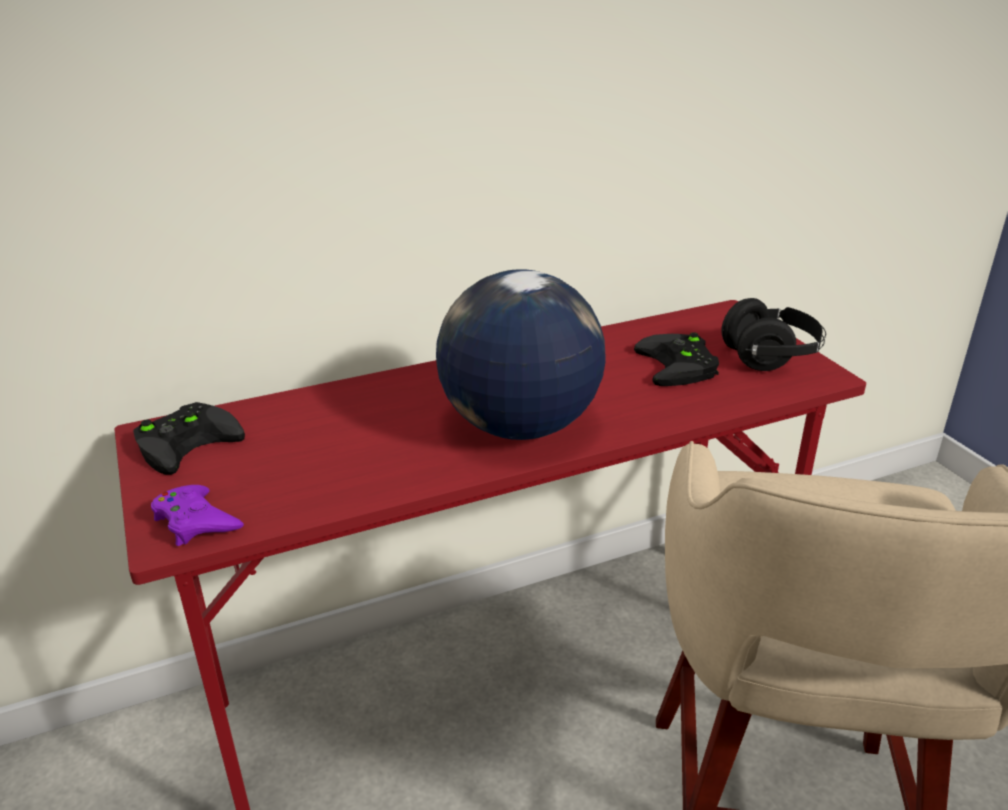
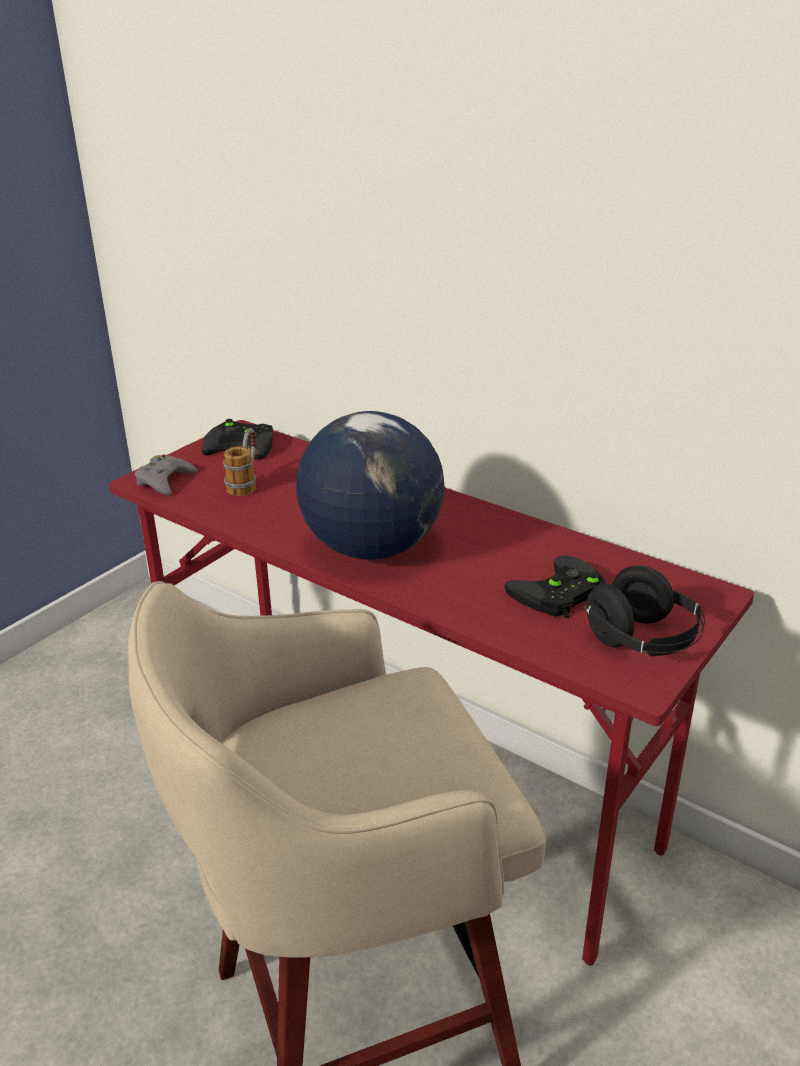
camera: 60 degrees right, 0 degrees up
(196, 521) = (164, 481): purple game controller -> grey game controller
(286, 462) = (246, 482): none -> mug

